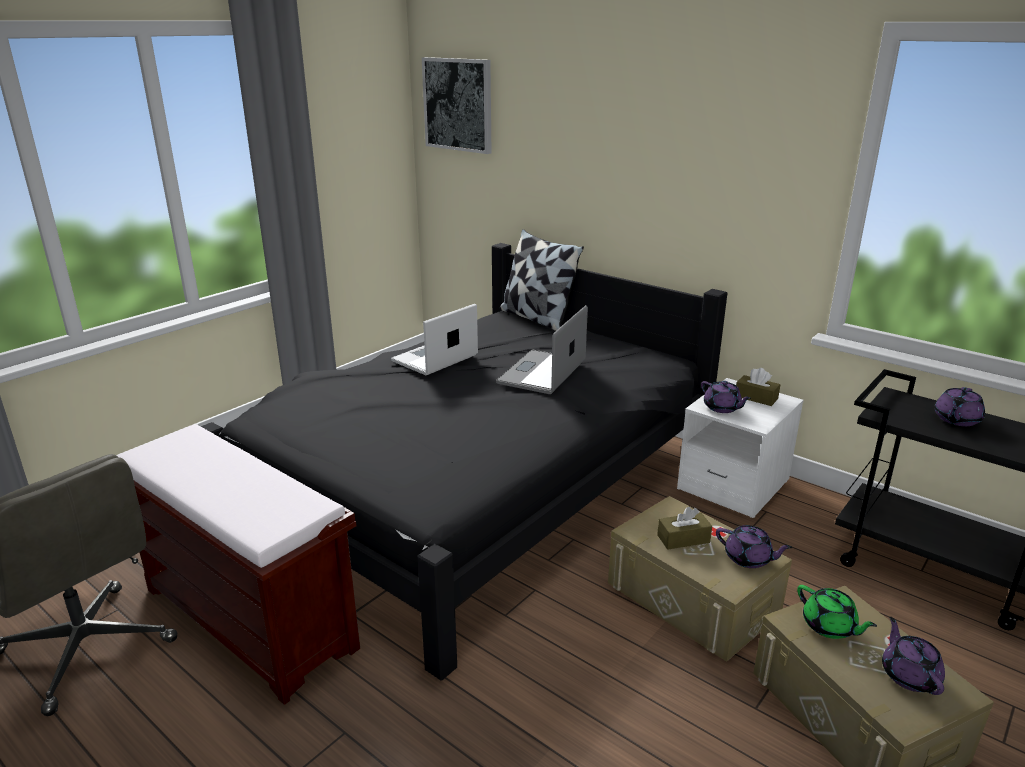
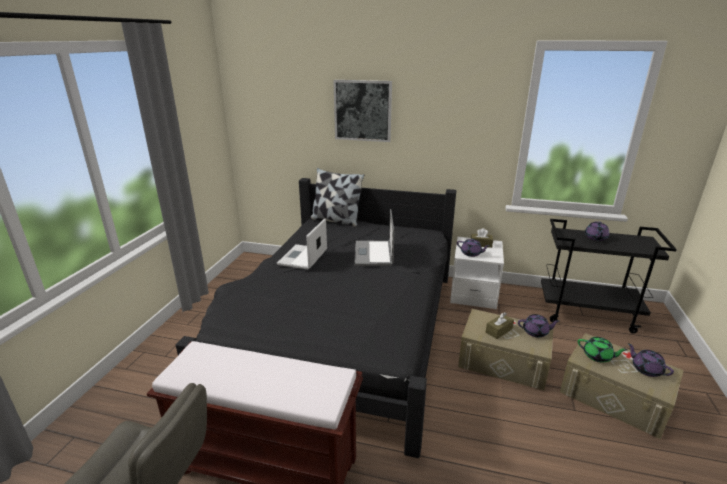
camera: 25 degrees left, 0 degrees up
(458, 104) = (262, 93): picture -> picture (363, 110)

